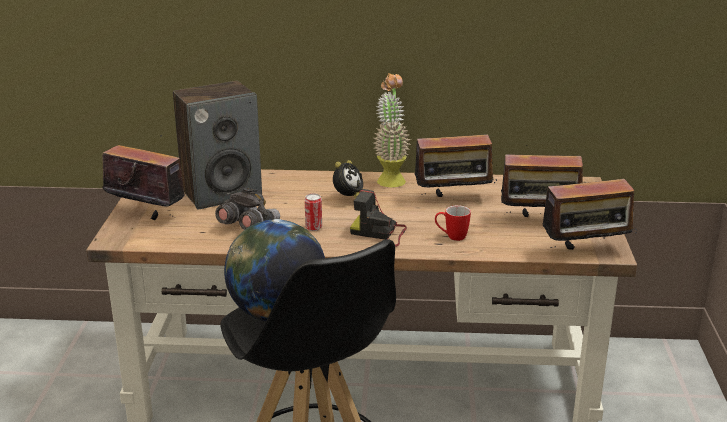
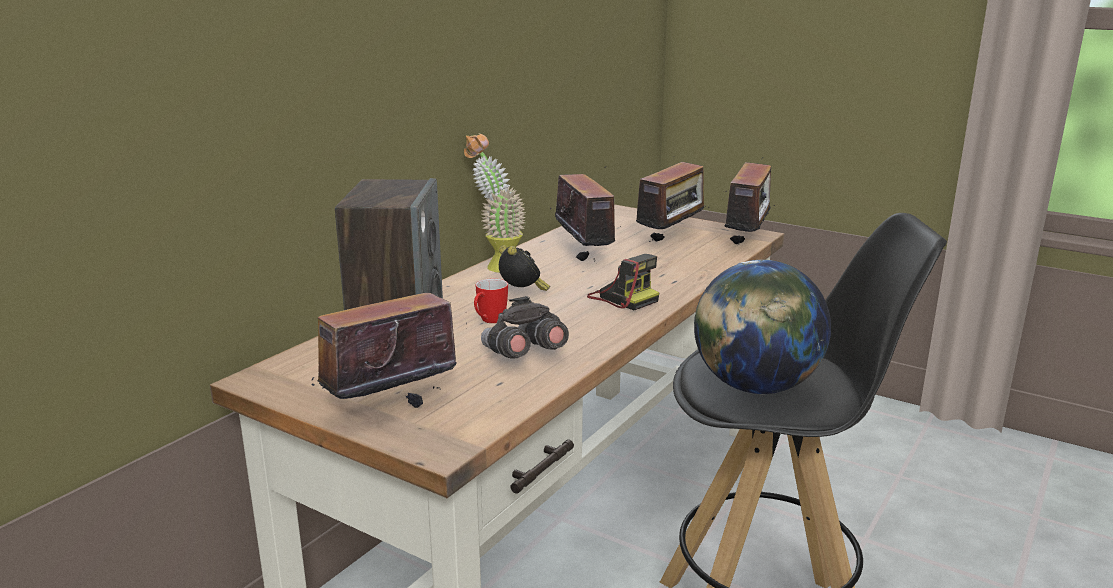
camera: 60 degrees left, 5 degrees down
(313, 227) = (570, 323): can -> none
(380, 233) = (622, 297): camera -> camera turned 90 degrees counterclockwise
(451, 237) = (666, 273): mug -> mug (489, 321)
(453, 199) = (585, 255): radio -> radio turned 45 degrees counterclockwise

